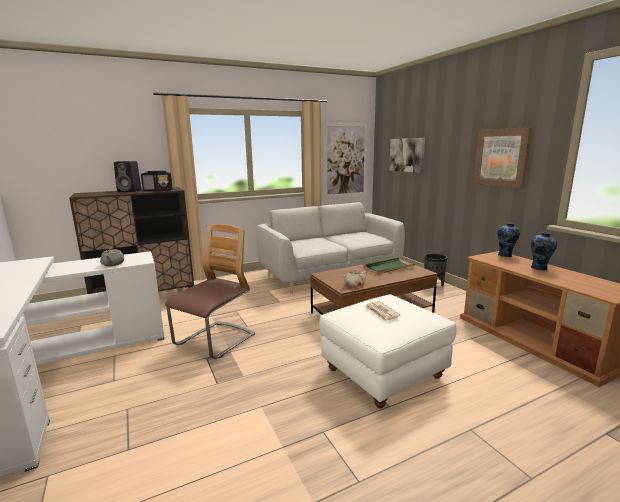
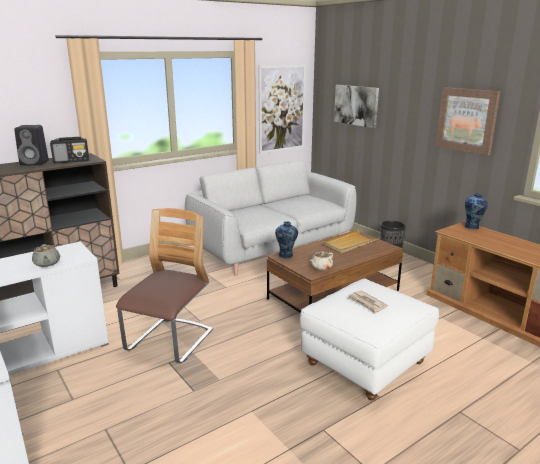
camera: 10 degrees left, 5 degrees up
(388, 268) = (349, 244): green tray -> beige tray
(539, 268) = (508, 242): vase -> vase (286, 256)

